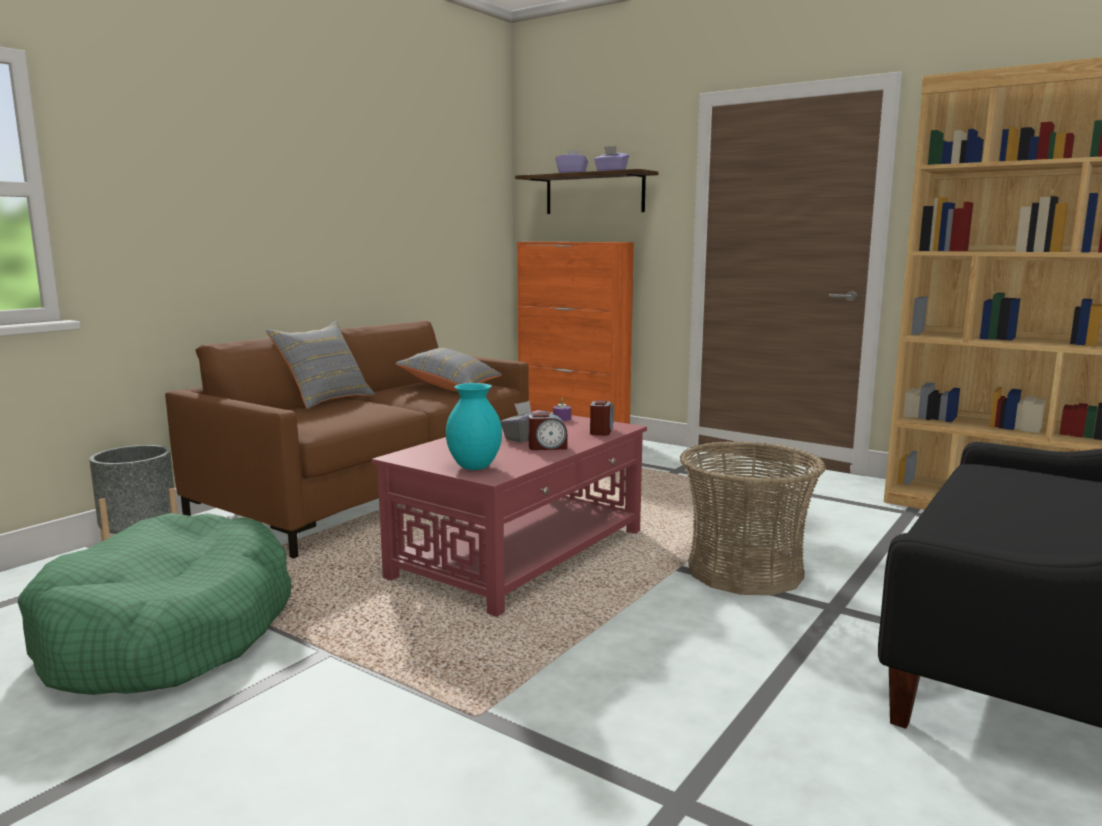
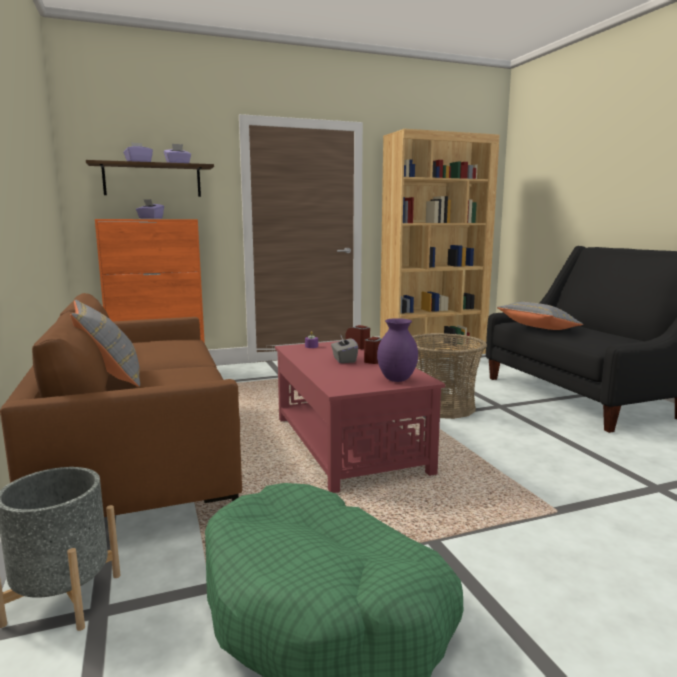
camera: 55 degrees left, 0 degrees up
(451, 387) = (163, 346): grey pillow -> grey pillow (538, 329)
(474, 467) = (396, 380): turquoise vase -> purple vase
(575, 241) = (150, 218): none -> purple tissue box

